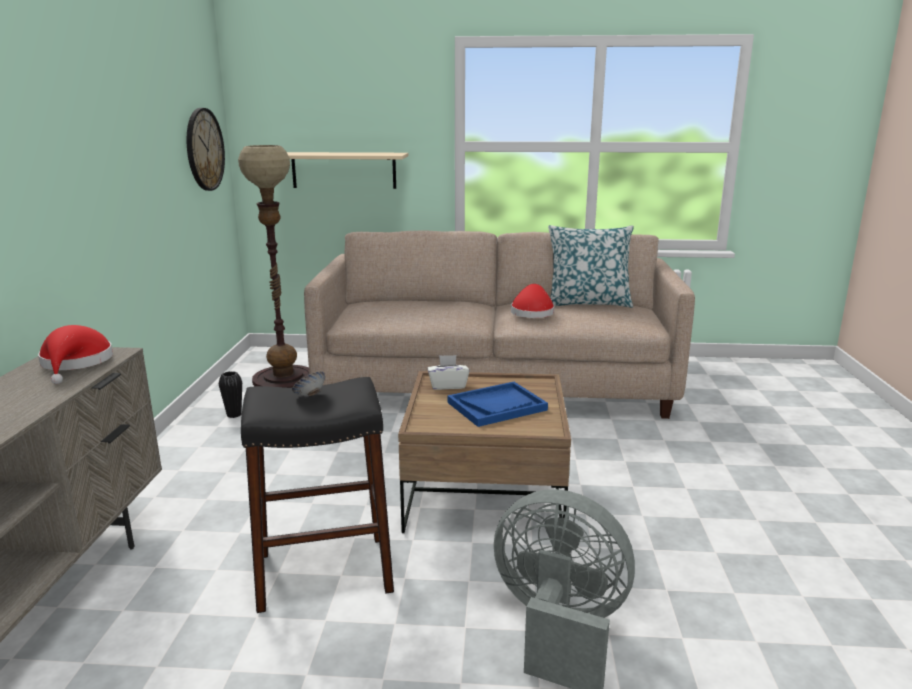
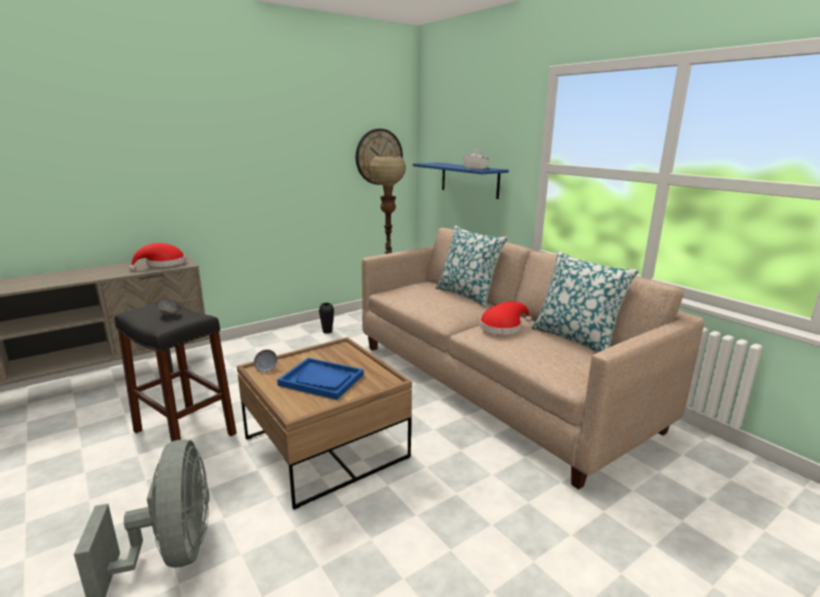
camera: 50 degrees right, 0 degrees up
(343, 170) = (469, 180): beige shelf -> blue shelf
(428, 423) = (266, 369): none -> bowl
(435, 300) = (467, 295): none -> pillow
(448, 385) = (338, 353): white tissue box -> white tissue box (475, 168)

